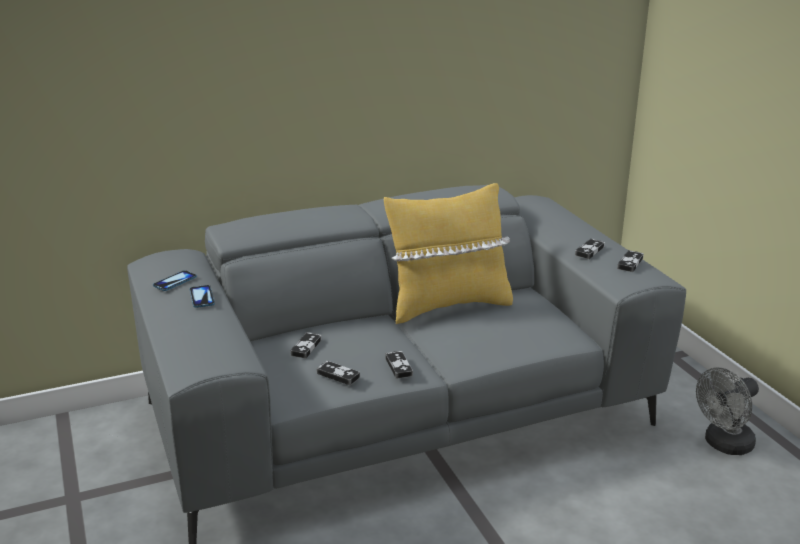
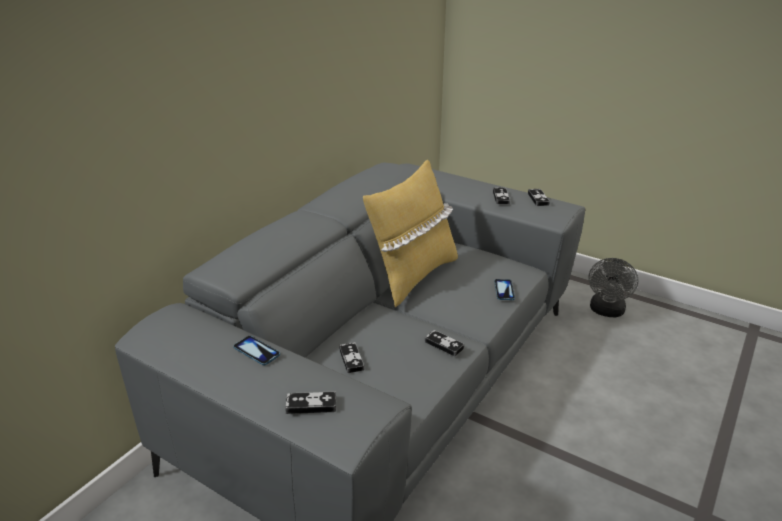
camera: 35 degrees left, 5 degrees up
(175, 282) = (206, 345): phone -> phone (504, 290)
(338, 375) = (410, 374): game controller -> game controller (311, 405)

